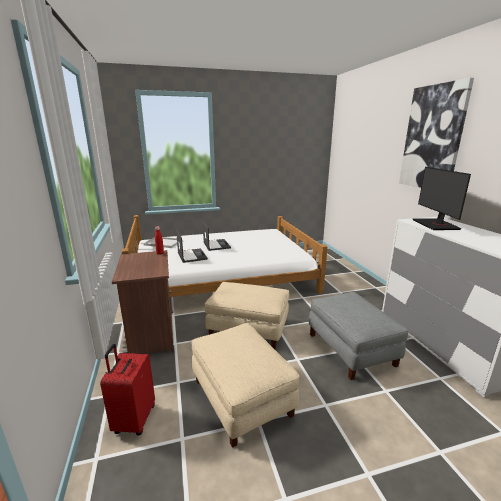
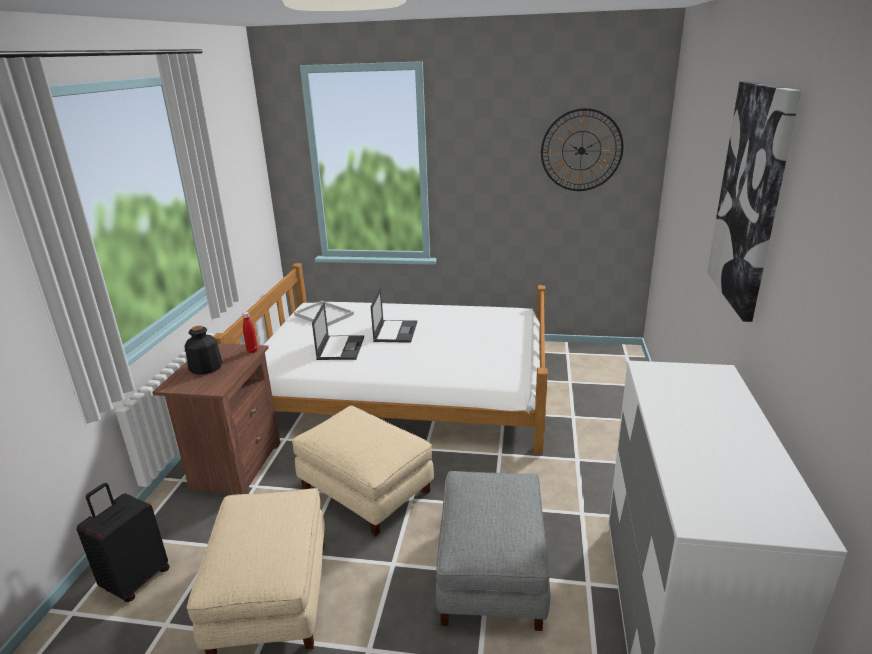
camera: 25 degrees right, 5 degrees up
(134, 420) = (136, 580): red suitcase -> black suitcase
(137, 264) = (206, 367): none -> bottle
(293, 144) = (581, 150): none -> wall clock
(436, 224) = (681, 390): monitor -> none

